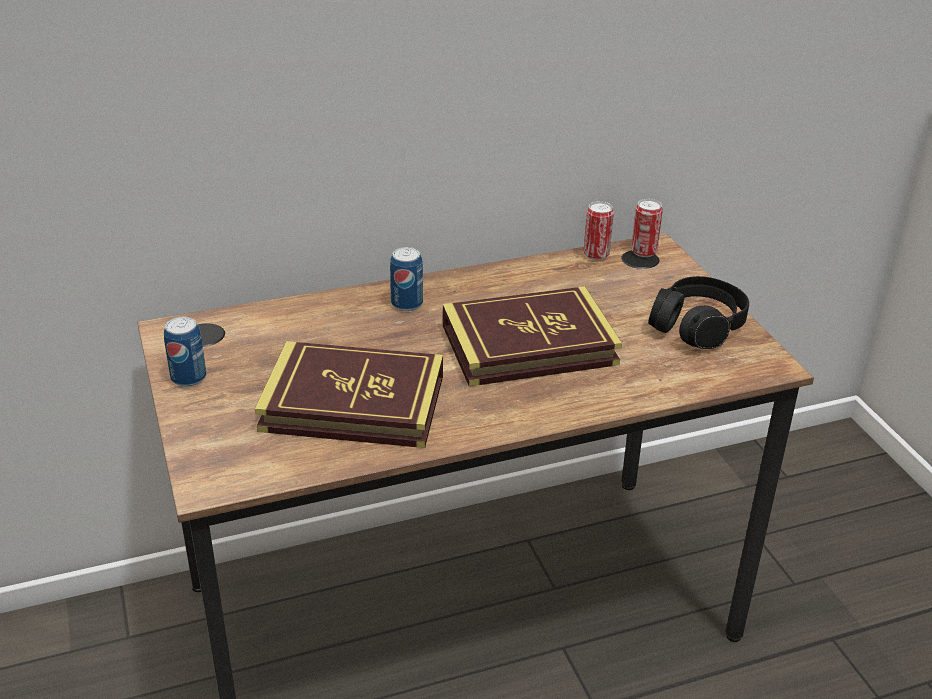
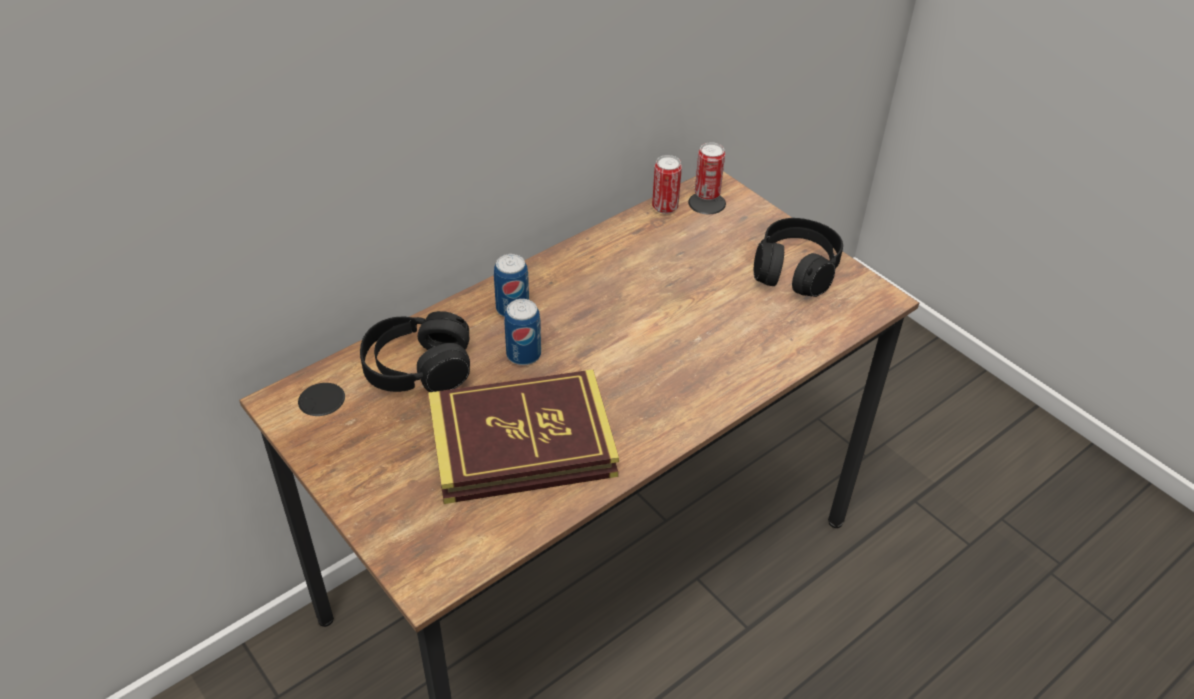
camera: 20 degrees left, 10 degrees up
(188, 378) = (336, 457): can -> can (523, 355)
(297, 330) = (417, 368): none -> black headphones
(529, 345) = (654, 329): book -> none

